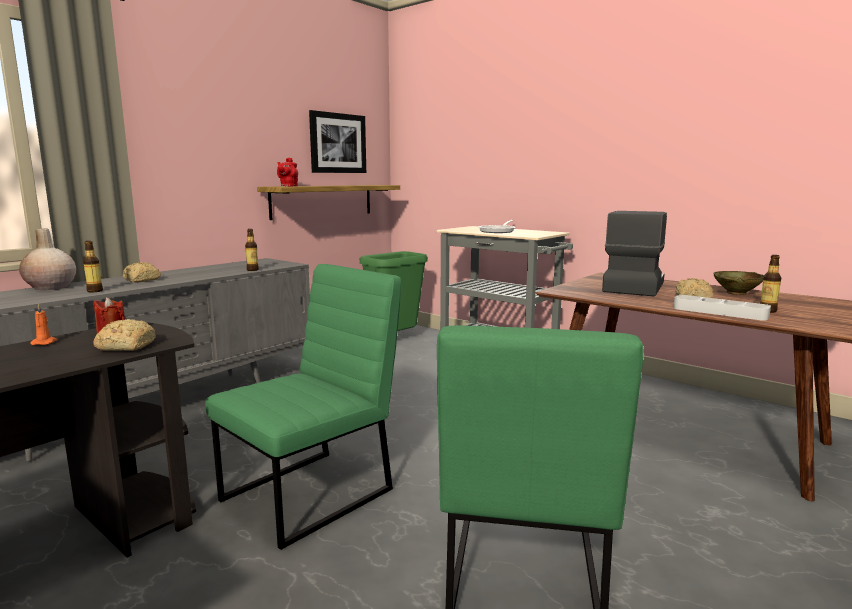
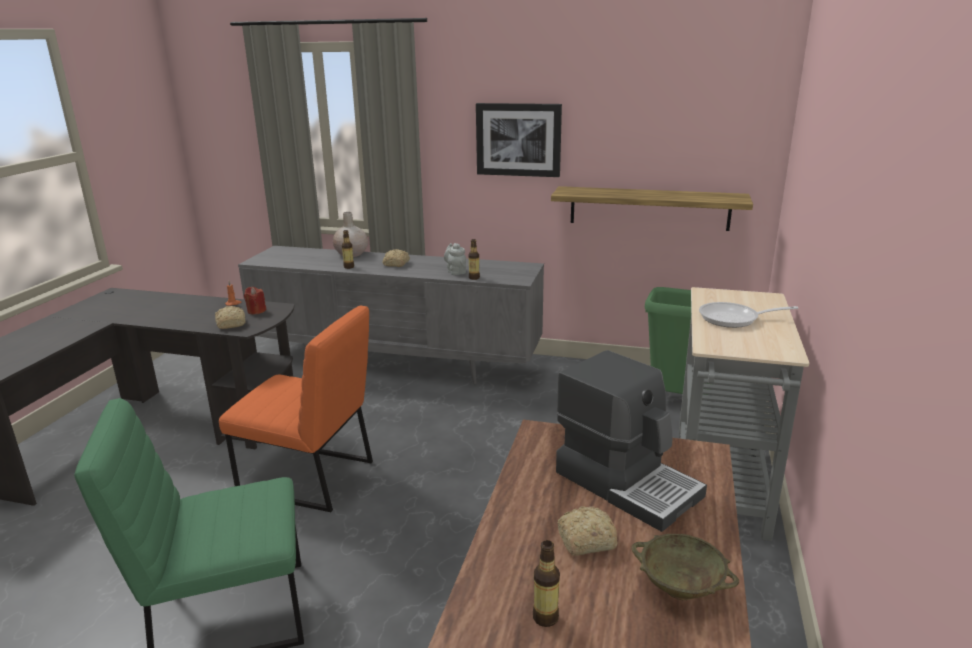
camera: 65 degrees right, 10 degrees up
(221, 271) = (455, 271): none -> grey teapot
(288, 186) = (577, 192): red teapot -> none
(312, 493) = (309, 478): green chair -> orange chair
(338, 143) = (684, 137): picture -> picture (518, 139)
(632, 287) = (627, 483): coffee machine -> coffee machine turned 45 degrees clockwise
(719, 312) = (499, 567): grey tray -> none

